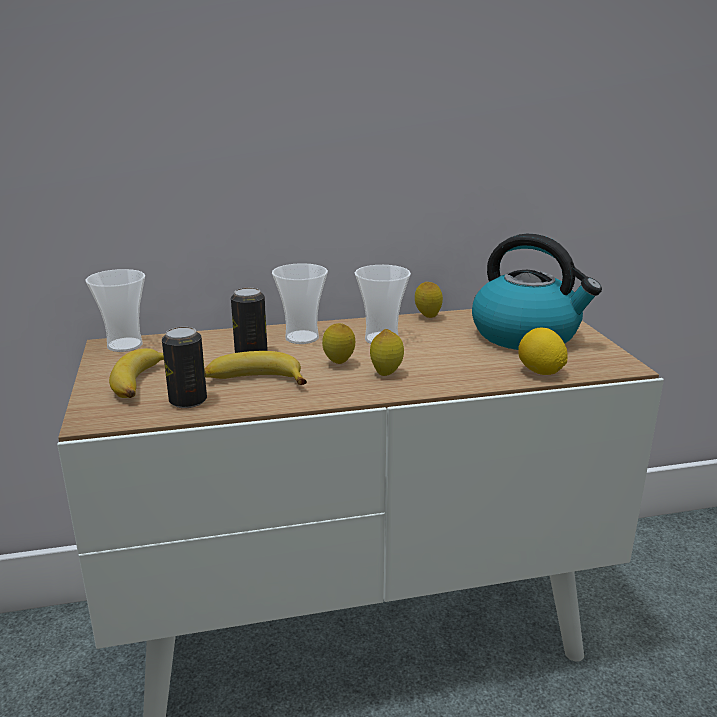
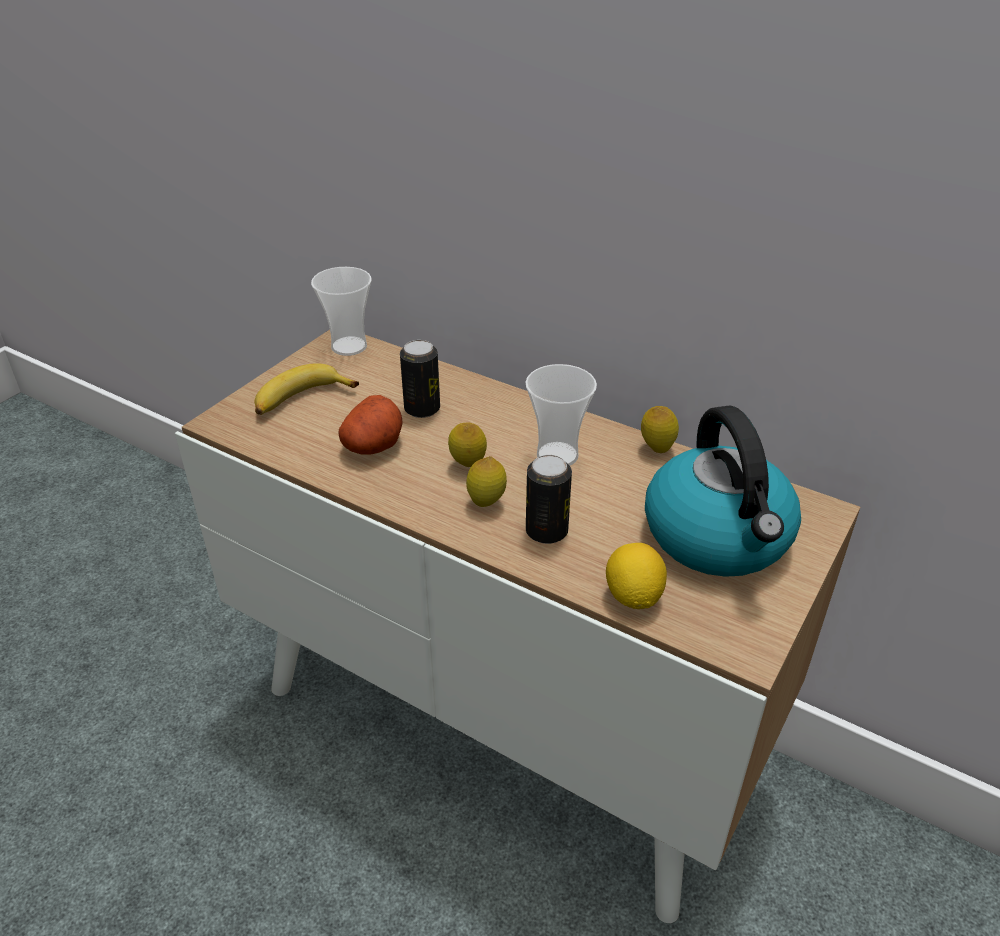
camera: 45 degrees right, 15 degrees up
(188, 401) = (298, 440): can -> can (546, 531)
(254, 381) = (373, 445): banana -> potato
(302, 338) = (491, 412): cup -> none

